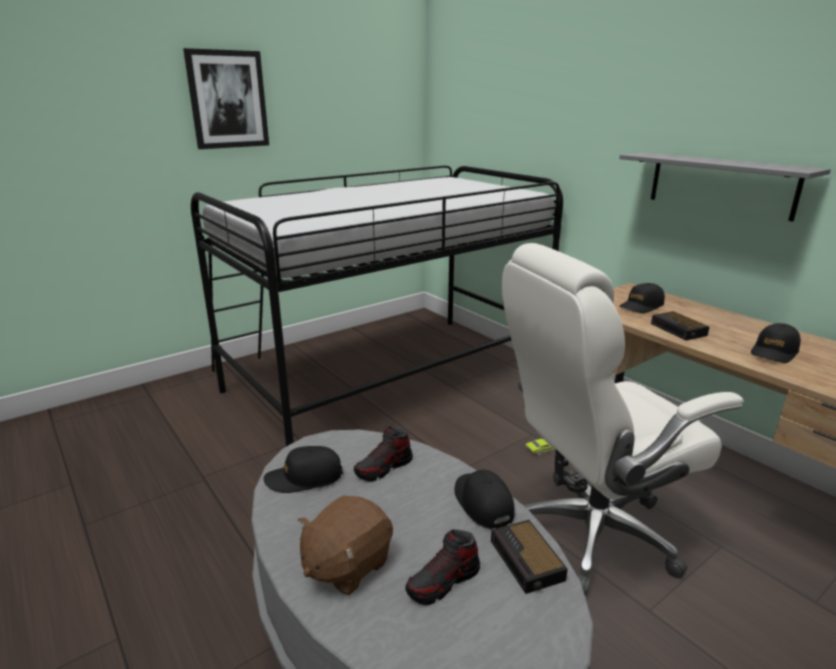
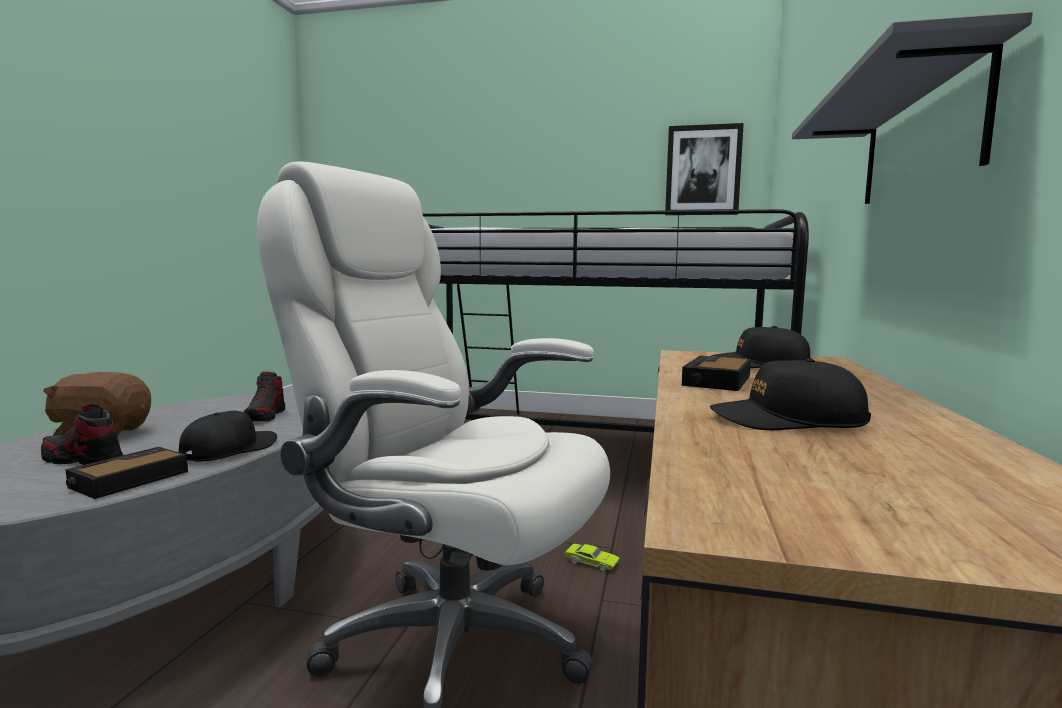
camera: 50 degrees right, 15 degrees down
(228, 100) = (529, 165): picture -> picture (703, 170)
(304, 478) = (227, 404): black cap -> none
(384, 468) = (265, 416): shoe -> shoe turned 105 degrees counterclockwise

